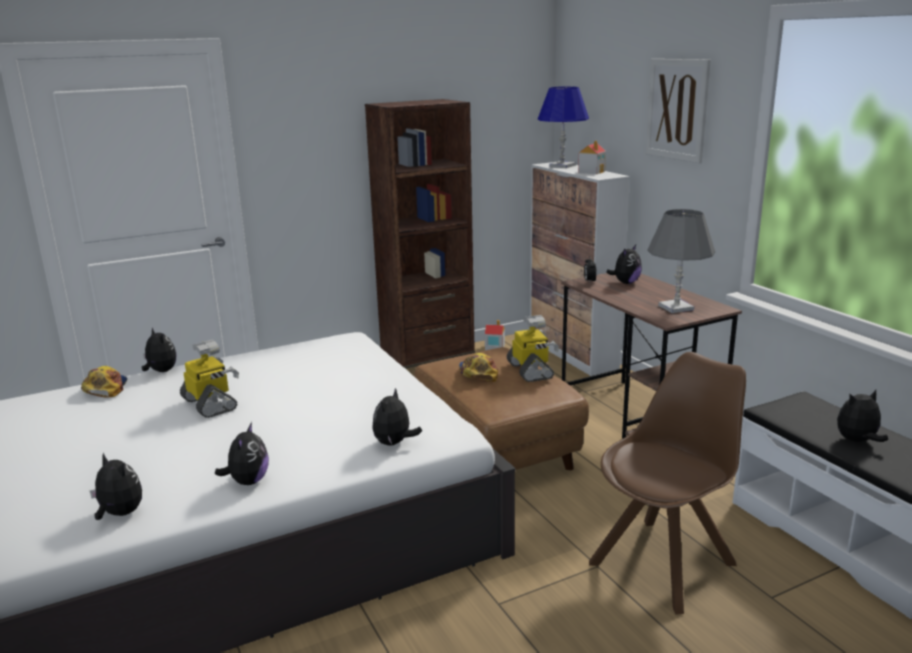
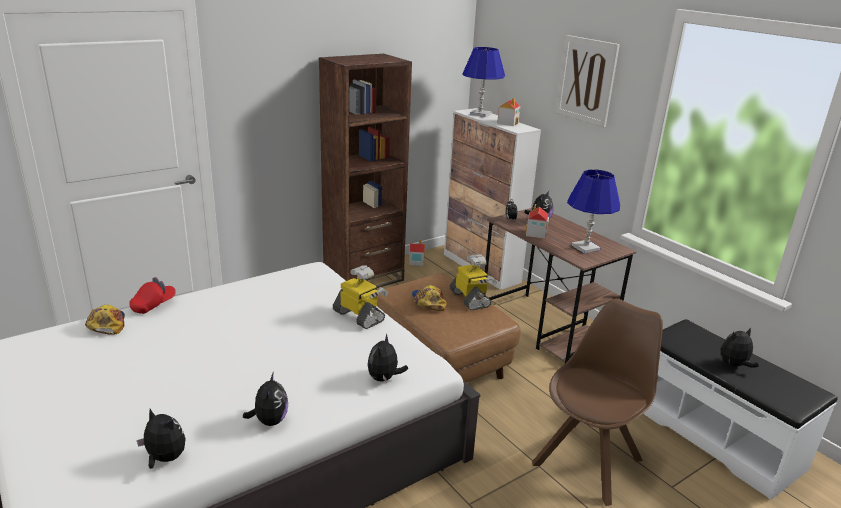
camera: 10 degrees left, 5 degrees up
(161, 371) = (153, 305): plush toy -> red cap
(210, 404) = (211, 340): toy robot -> toy robot (359, 316)
(616, 295) = (535, 234): none -> toy house
(676, 307) = (586, 247): grey table lamp -> blue table lamp

